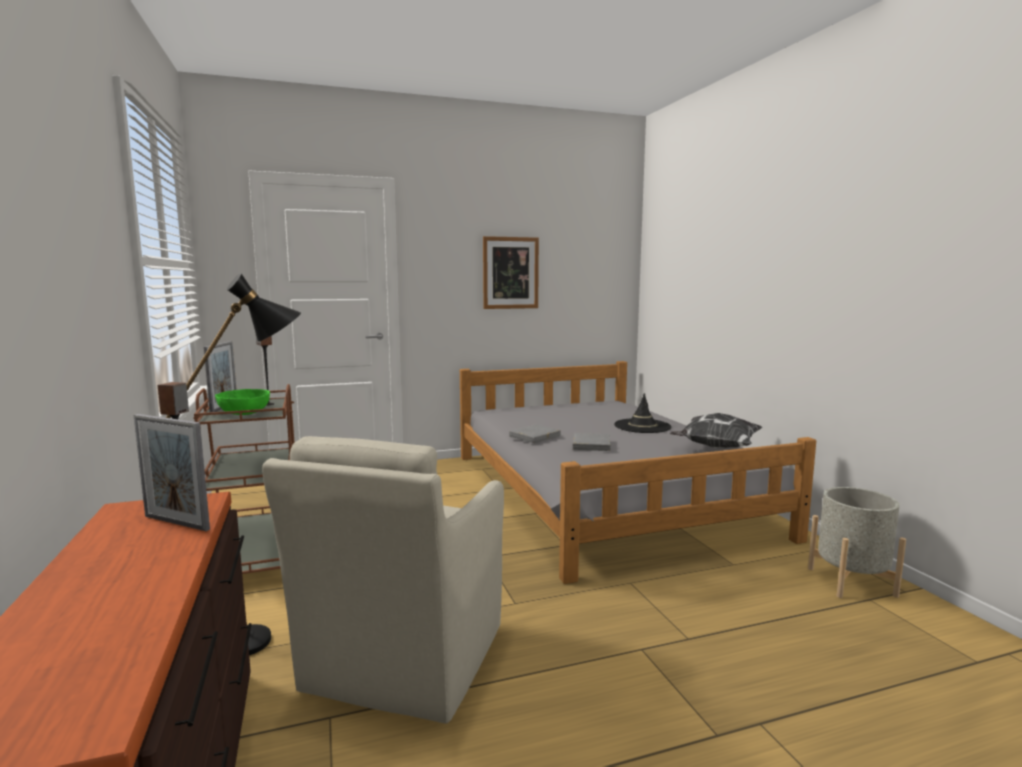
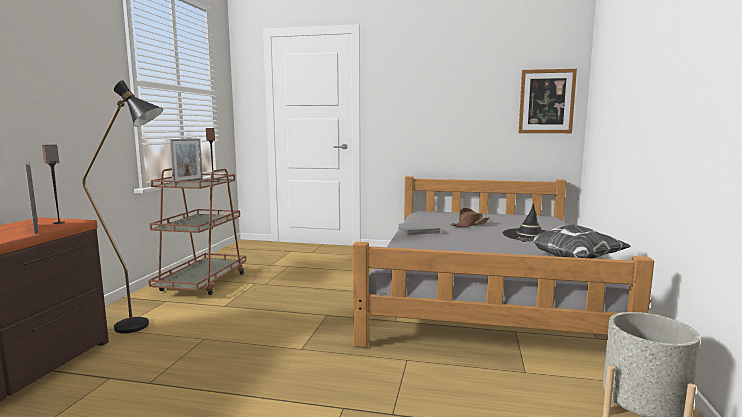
camera: 30 degrees right, 0 degrees up
(244, 413) = (187, 184): green bowl -> none
(402, 661) = (186, 361): beige armchair -> none
(510, 273) = (453, 96): picture -> picture (546, 101)
(569, 421) = (470, 225): none -> brown hat
(591, 445) = (452, 242): grey book -> none

